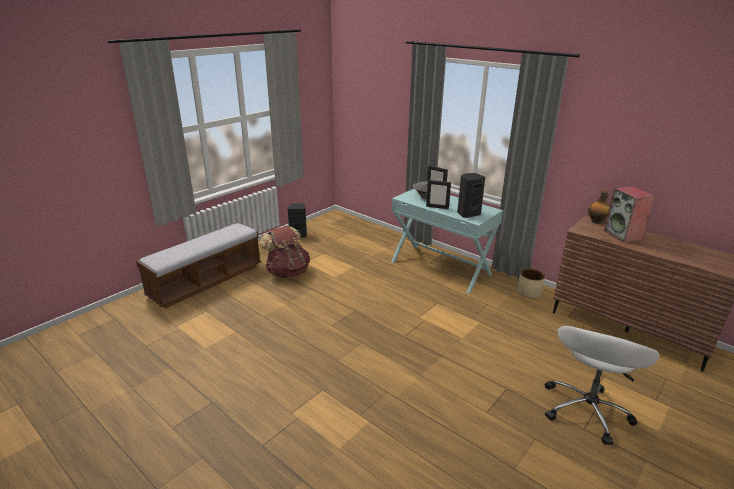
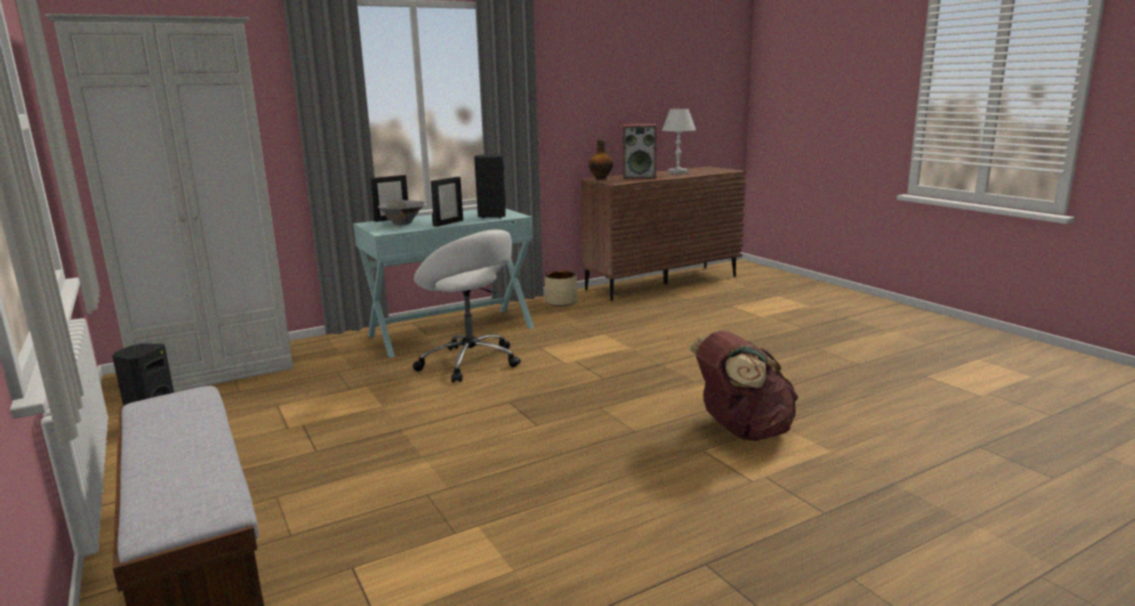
camera: 70 degrees left, 10 degrees down
(287, 272) = (304, 448): brown backpack -> brown backpack (742, 431)
(351, 227) = (214, 370): none -> white wardrobe
(586, 412) = (781, 322): white office chair -> white office chair (471, 363)
(679, 247) = (677, 172): none -> white table lamp

